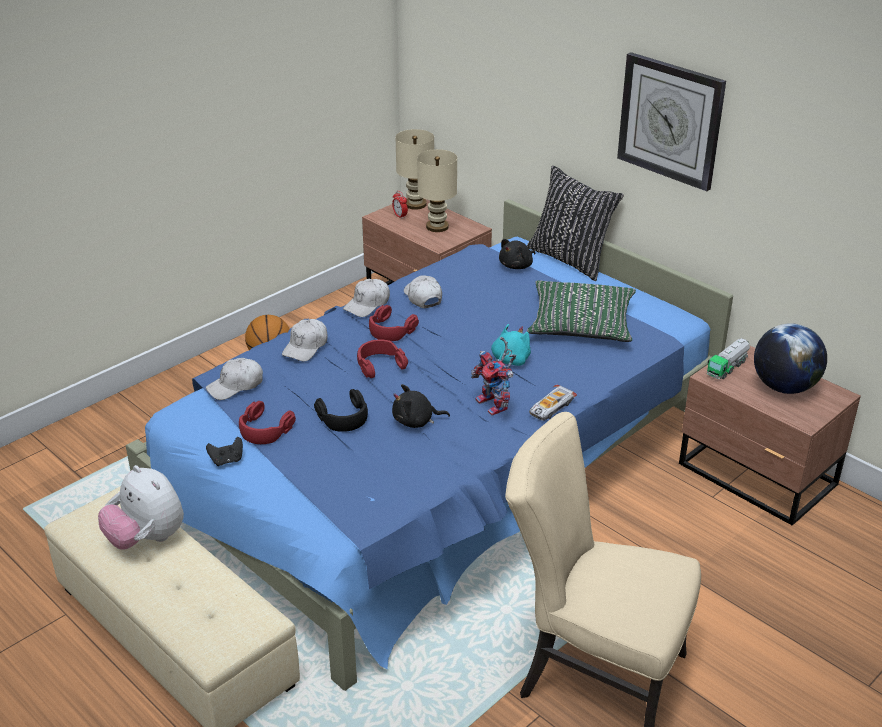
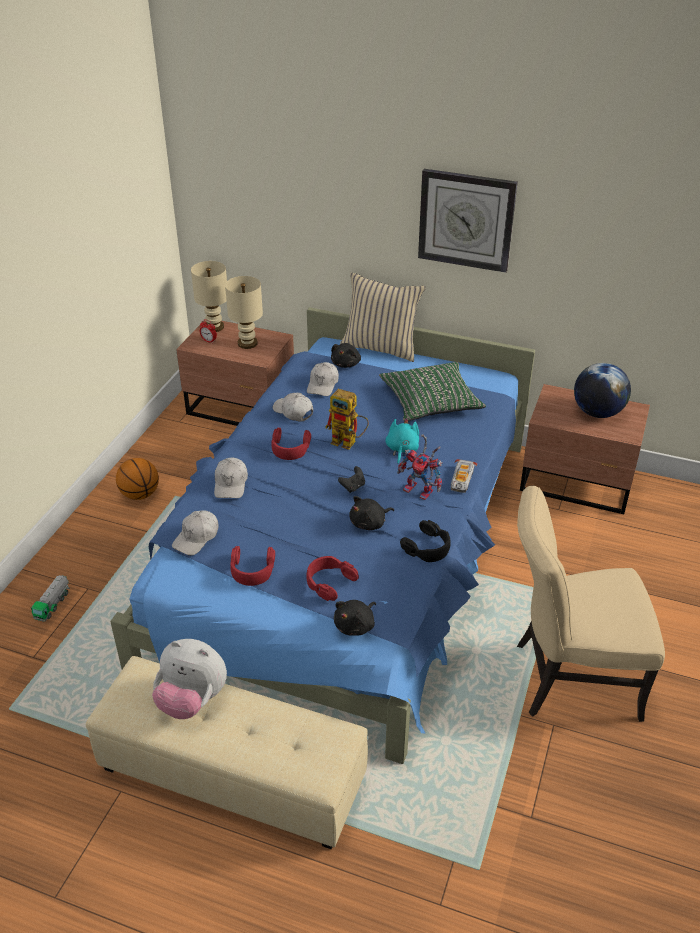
camera: 25 degrees left, 5 degrees up
(227, 460) = (239, 608): black game controller -> black game controller (353, 487)
(324, 511) = (356, 625): none -> black plush toy
(344, 417) = (310, 538): black headphones -> black headphones (427, 547)
(367, 304) = (253, 430): white cap -> white cap (323, 384)
(380, 364) = (304, 482): red headphones -> red headphones (329, 582)
(457, 340) = (349, 442): none -> toy robot
(570, 259) = (381, 347): black pillow -> beige pillow
(727, 367) = (549, 408): toy truck -> toy truck (53, 604)

